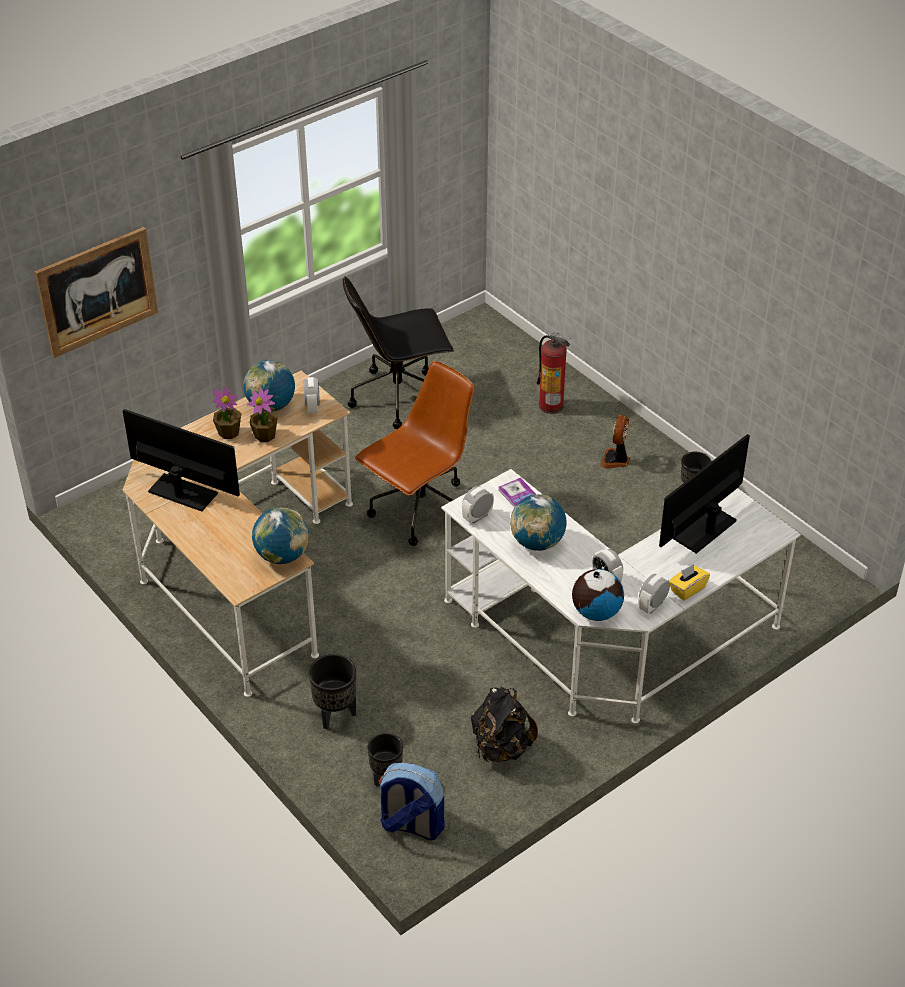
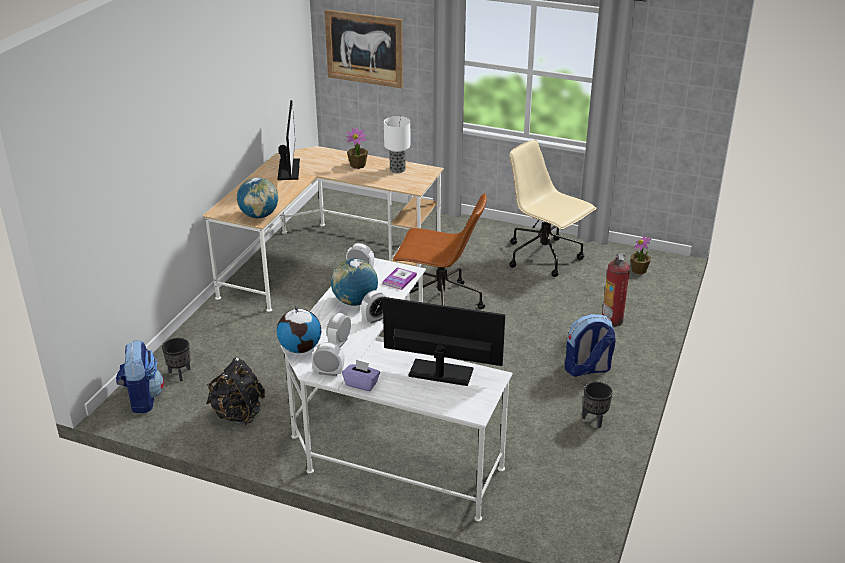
camera: 60 degrees right, 10 degrees down
(265, 435) = (367, 176): potted plant -> potted plant (639, 270)
(271, 406) = (397, 169): globe -> table lamp
(312, 407) = (411, 182): alarm clock -> alarm clock (376, 319)
(336, 715) = (222, 336): black planter -> none
(399, 396) = (544, 257): black office chair -> beige office chair
(616, 460) = (587, 369): fan -> backpack
(687, 589) = (361, 384): yellow tissue box -> purple tissue box

